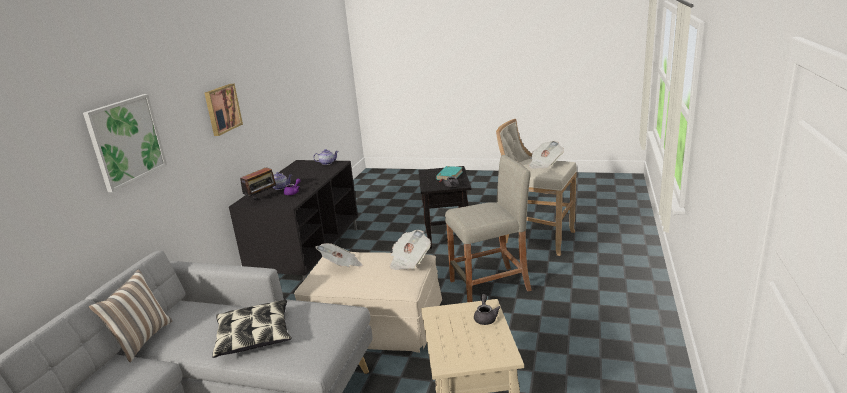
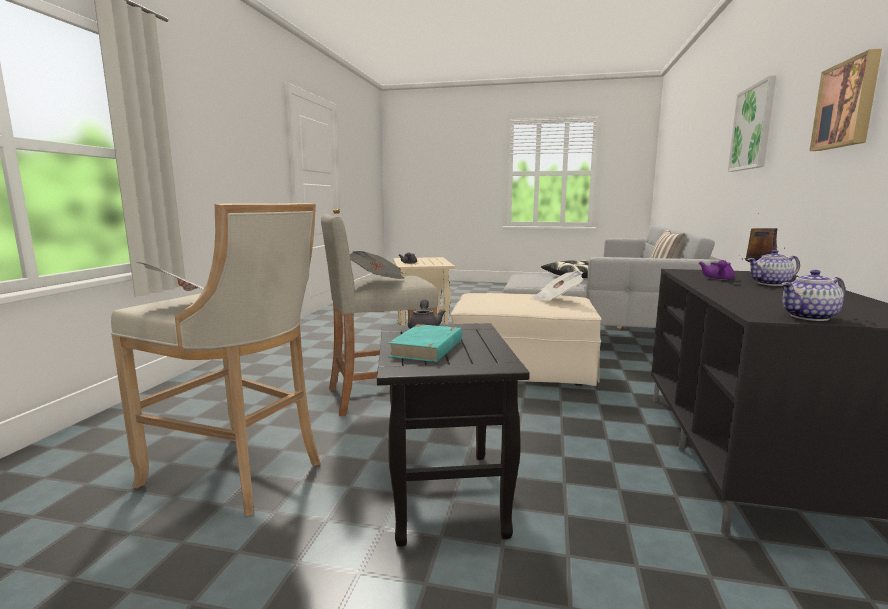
camera: 175 degrees right, 10 degrees down
(409, 261) = (479, 300): newspaper -> newspaper (378, 282)

